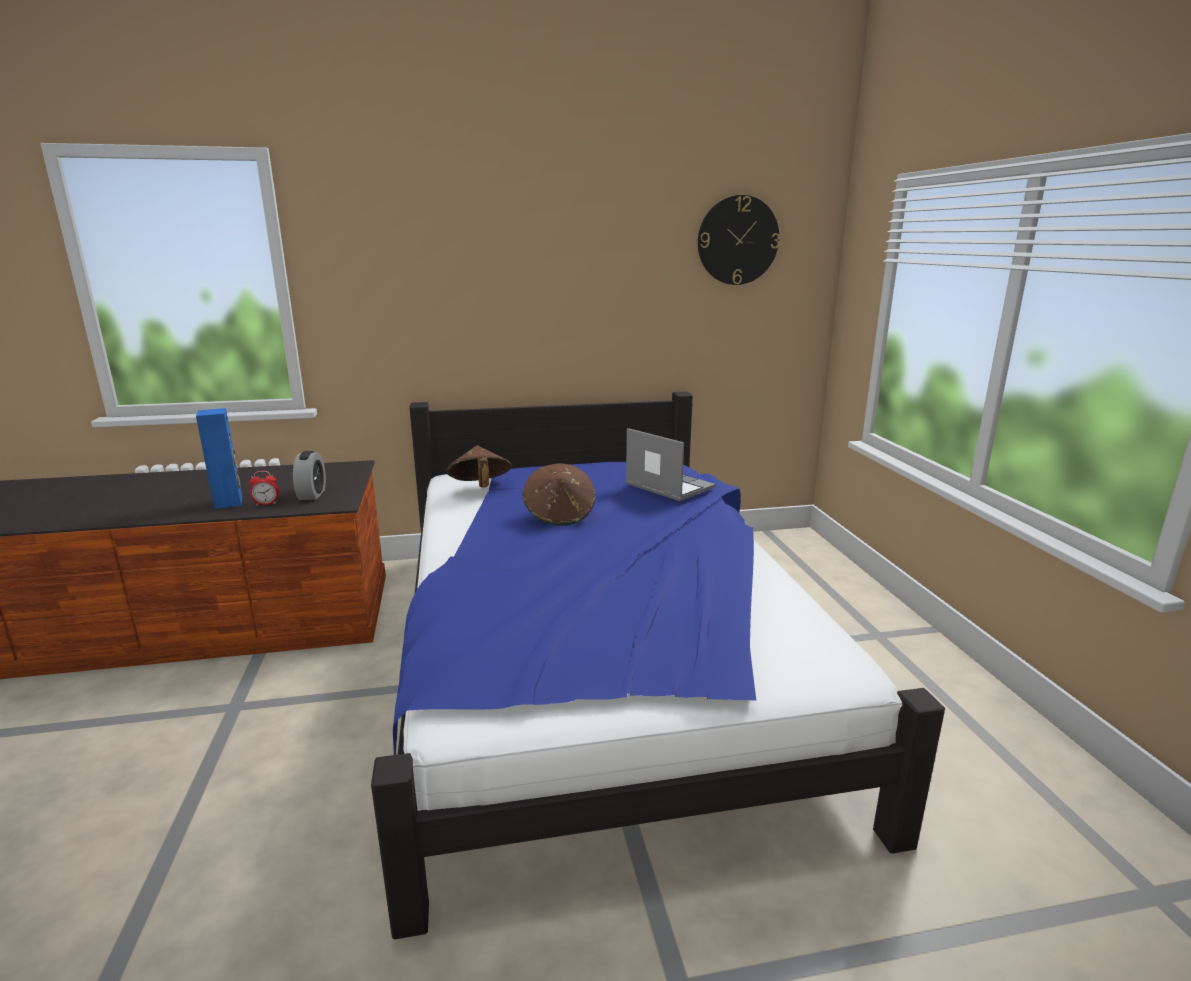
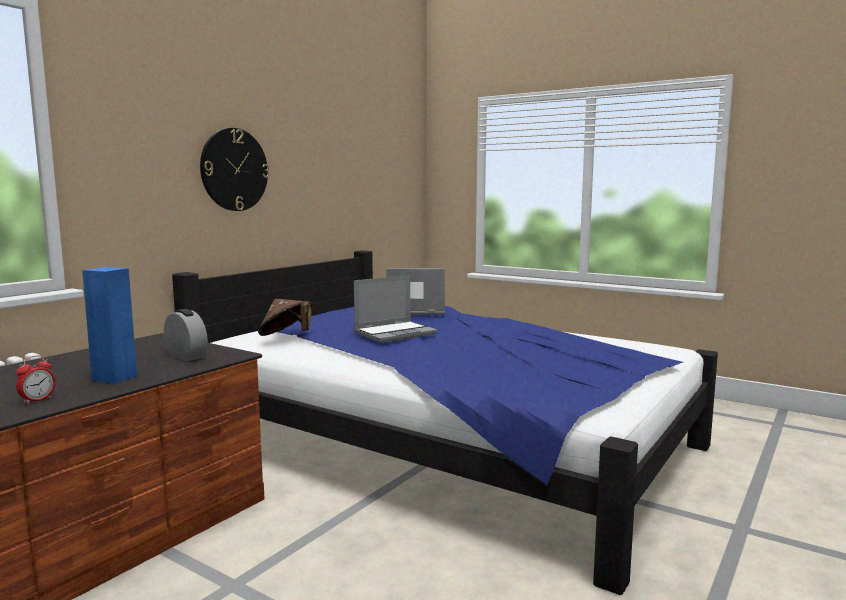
camera: 45 degrees left, 10 degrees down
(266, 504) = (162, 369): alarm clock -> alarm clock (37, 400)
(560, 515) = (395, 333): brown hat -> laptop
(738, 240) = (380, 135): wall clock -> wall clock (234, 169)

